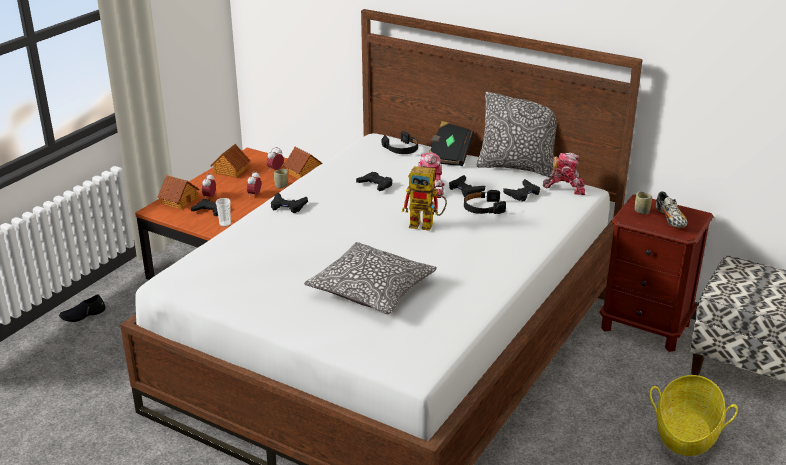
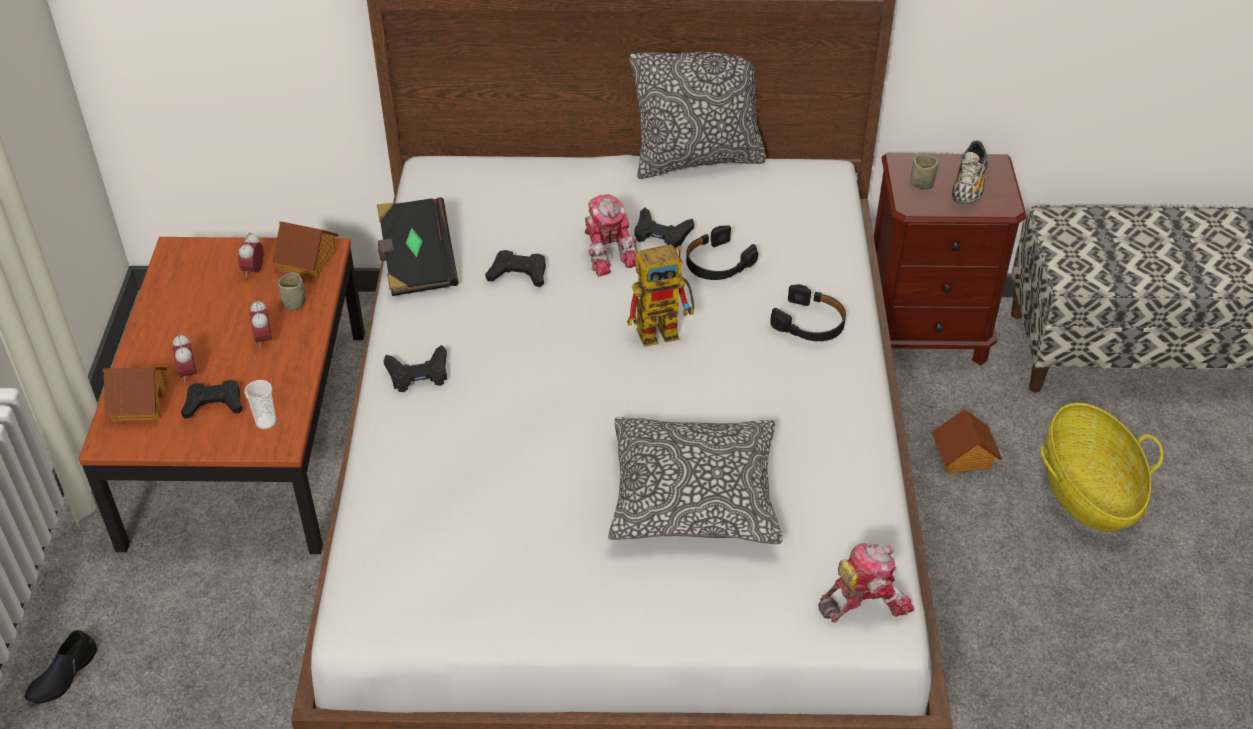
camera: 30 degrees left, 15 degrees up
(230, 171) = (175, 301): toy house -> toy house (963, 456)
(401, 149) = (493, 180): black headphones -> black headphones (810, 323)
(450, 154) = (579, 167): black book -> black book (417, 263)
(522, 194) = (749, 212): black game controller -> none
(565, 187) = (796, 177): toy robot -> toy robot (864, 600)
(670, 220) = (968, 187): shoe -> shoe turned 60 degrees clockwise

